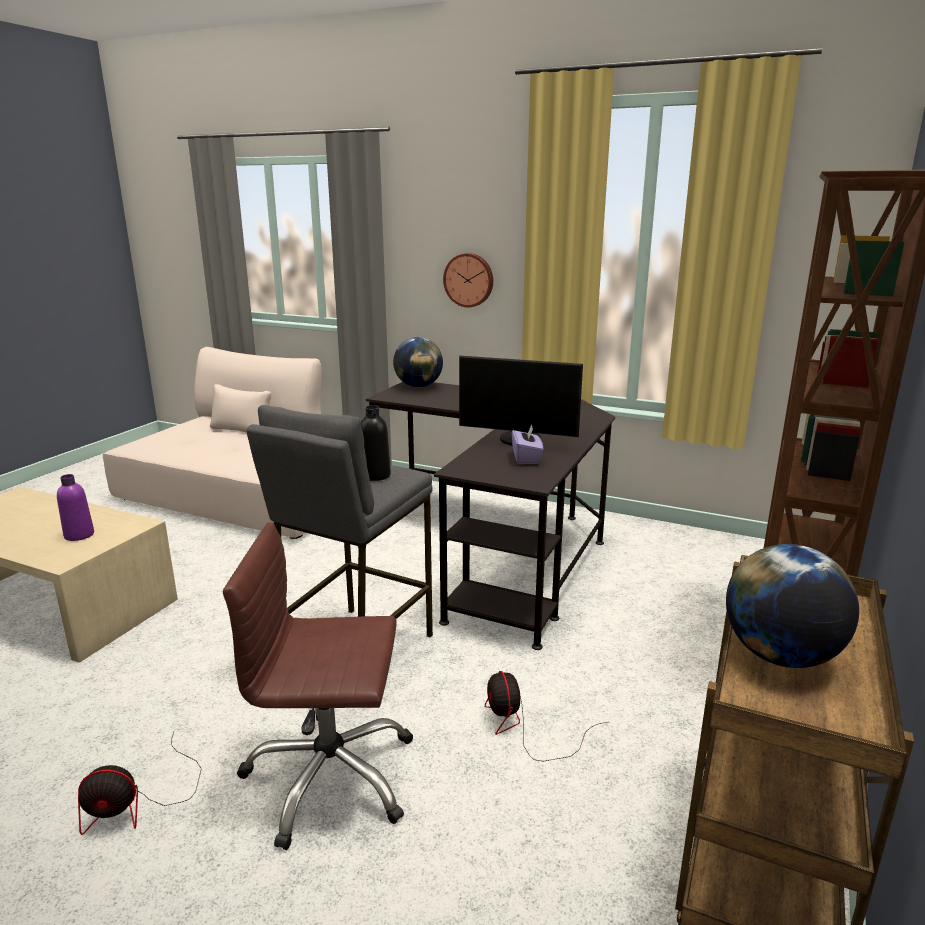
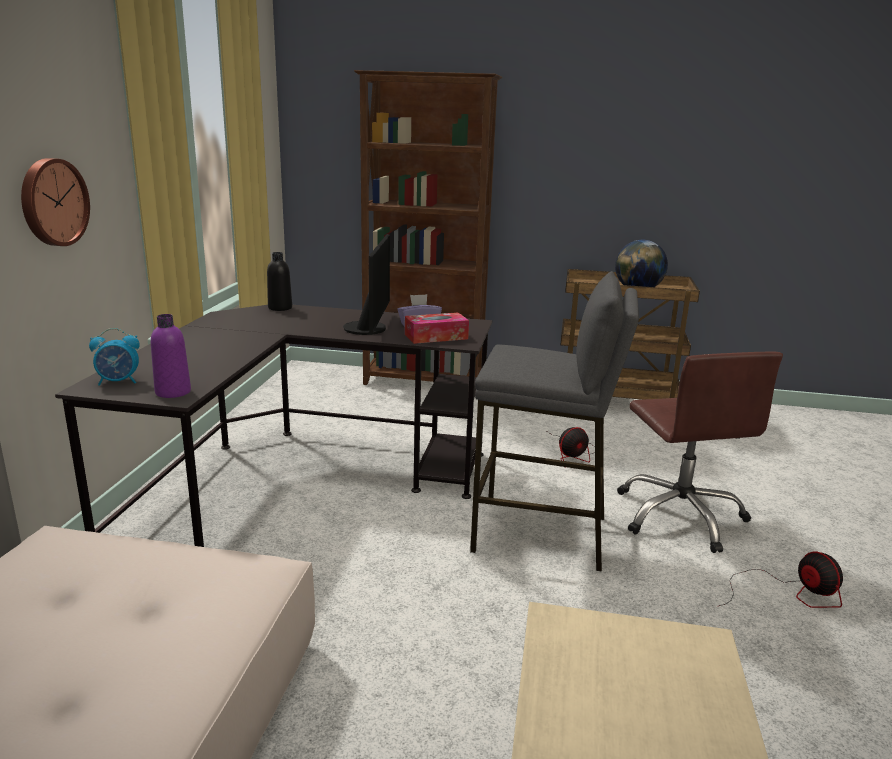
camera: 105 degrees left, 0 degrees up
(79, 535) = (633, 673): purple bottle -> purple bottle (173, 392)
(375, 475) = (532, 354): black bottle -> black bottle (280, 308)
(418, 386) = (119, 382): globe -> alarm clock
(485, 461) = (436, 337): none -> tissue box

